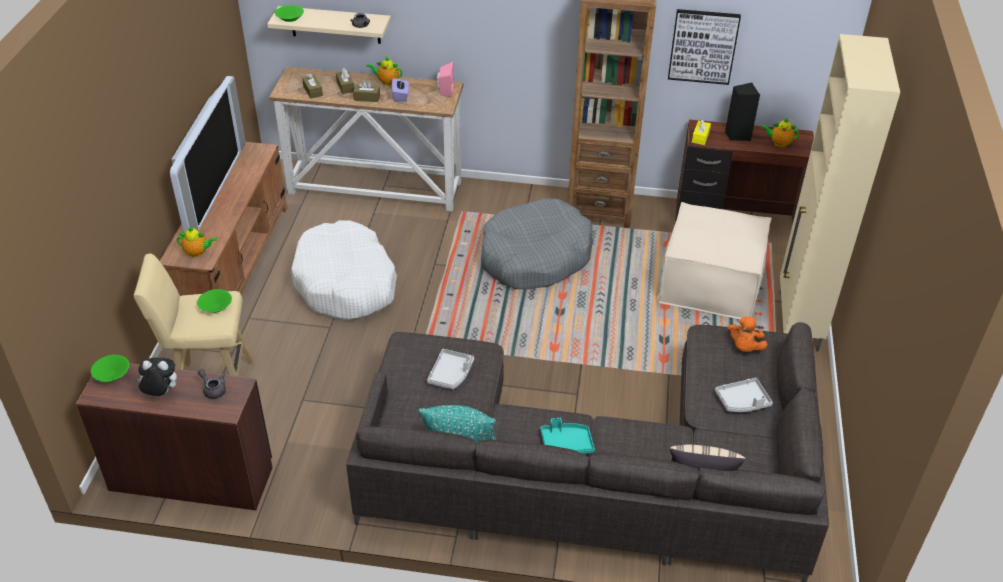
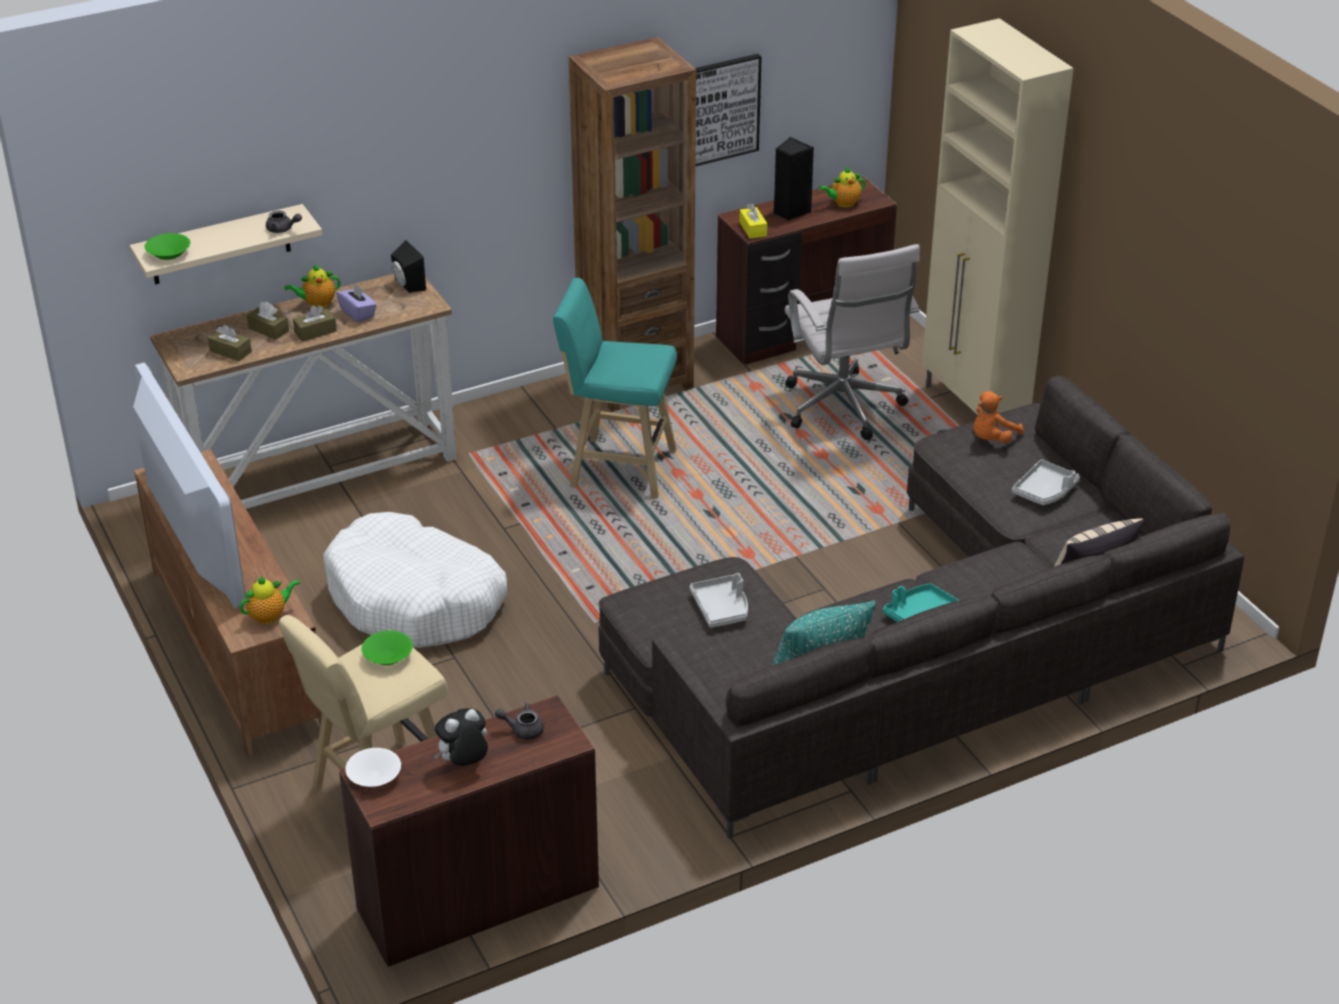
camera: 35 degrees left, 5 degrees down
(111, 374) = (374, 776): green bowl -> white bowl
(445, 90) = (407, 285): pink speaker -> black speaker
(534, 257) = (617, 467): grey dog bed -> turquoise stool
(709, 283) = (844, 409): beige ottoman -> white office chair
(744, 347) = (992, 439): orange plush toy -> orange plush toy turned 60 degrees clockwise

